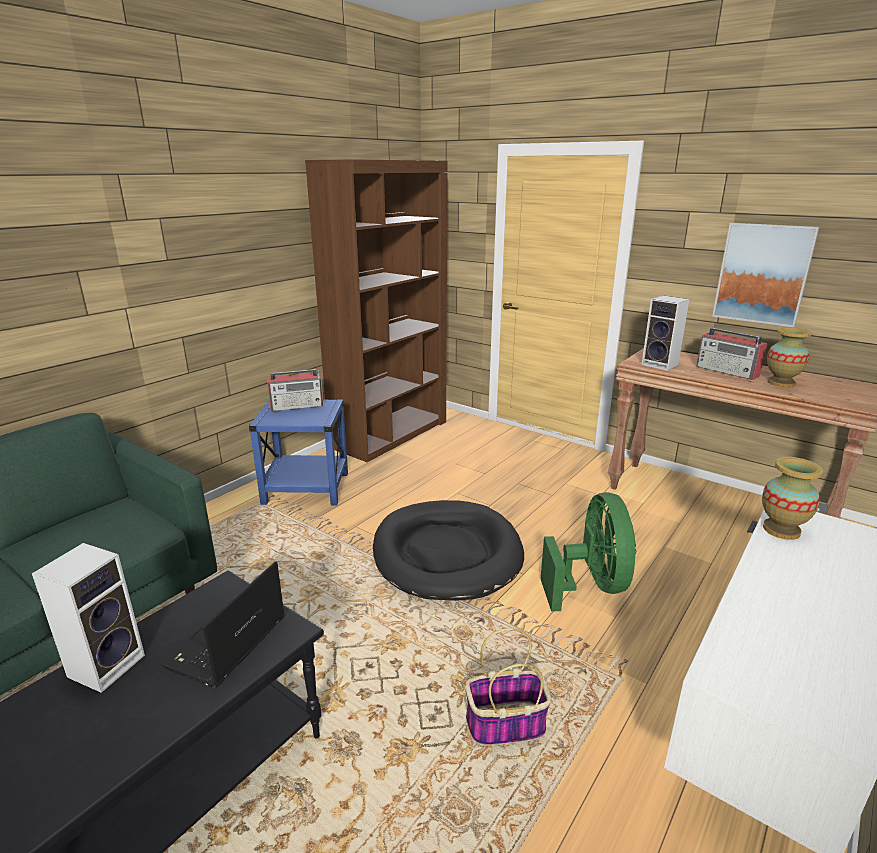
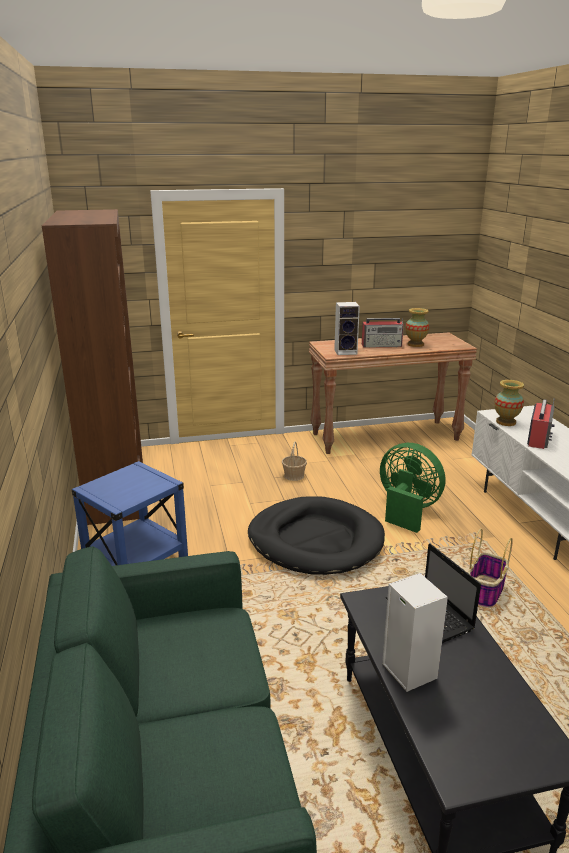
camera: 50 degrees left, 0 degrees up
(298, 406) = (116, 482): radio -> radio (538, 438)
(539, 491) = (294, 475): none -> basket
(763, 274) = (376, 276): picture -> none

